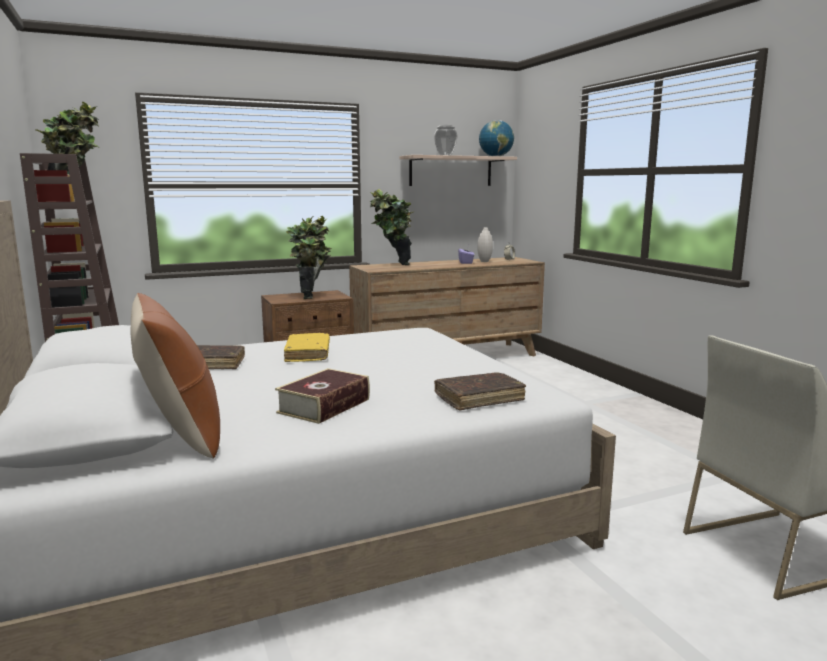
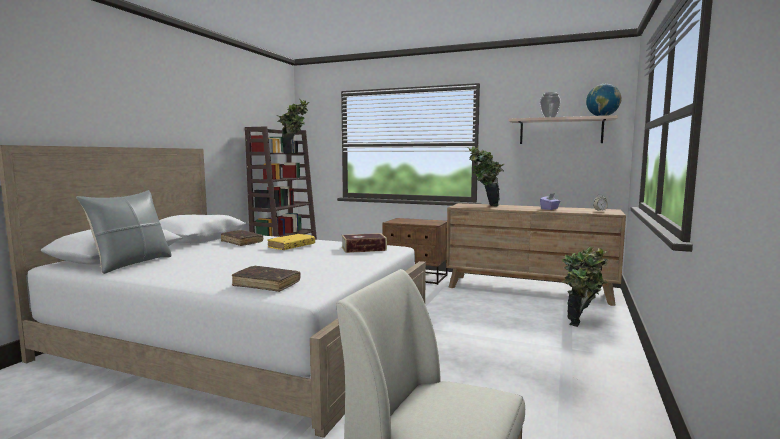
camera: 45 degrees right, 5 degrees down
(181, 435) = (131, 263): brown pillow -> grey pillow
(312, 296) = (419, 221): potted plant -> potted plant (582, 322)
(324, 406) = (204, 268): book -> book (363, 249)
(484, 261) = (570, 209): white vase -> none

